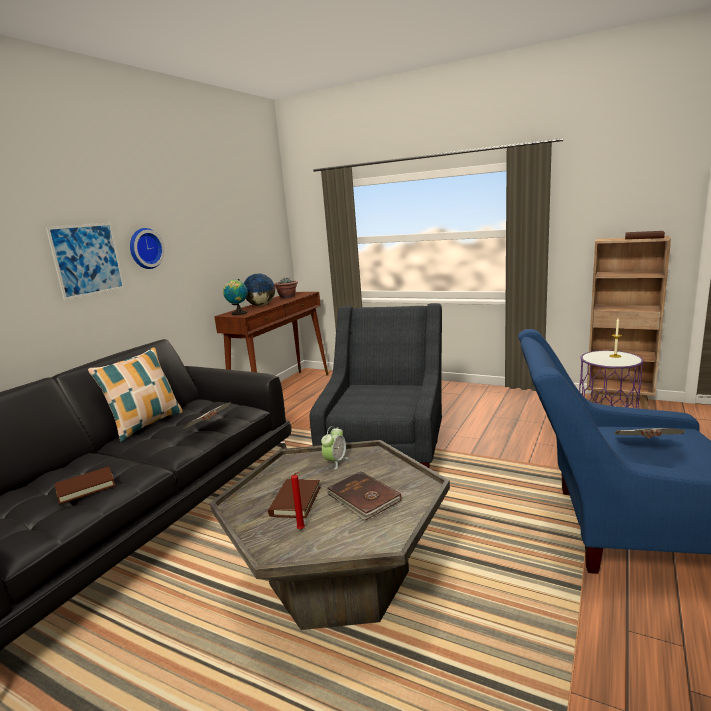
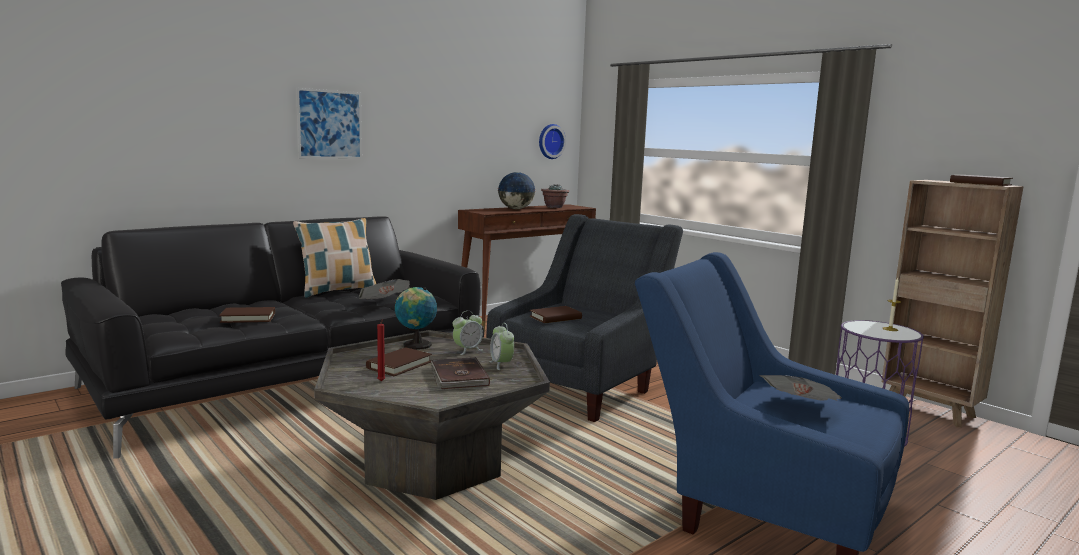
camera: 20 degrees right, 5 degrees down
(144, 248) = (392, 124): wall clock -> wall clock (550, 141)
(238, 313) = (483, 211): globe -> globe (415, 345)
(369, 403) = (555, 318): none -> brown book
(382, 470) = (501, 364): none -> alarm clock

